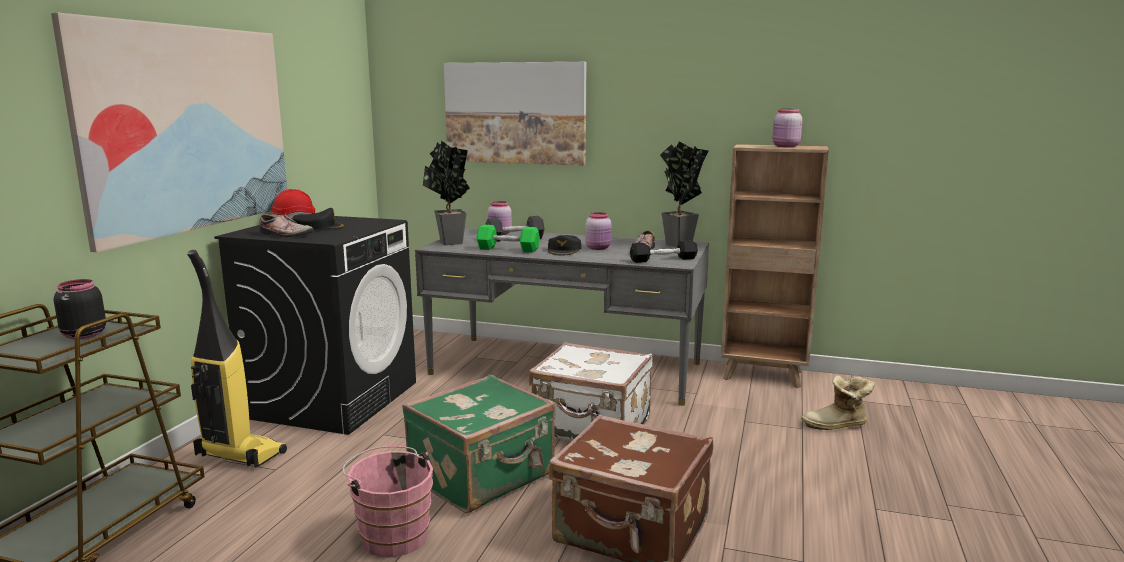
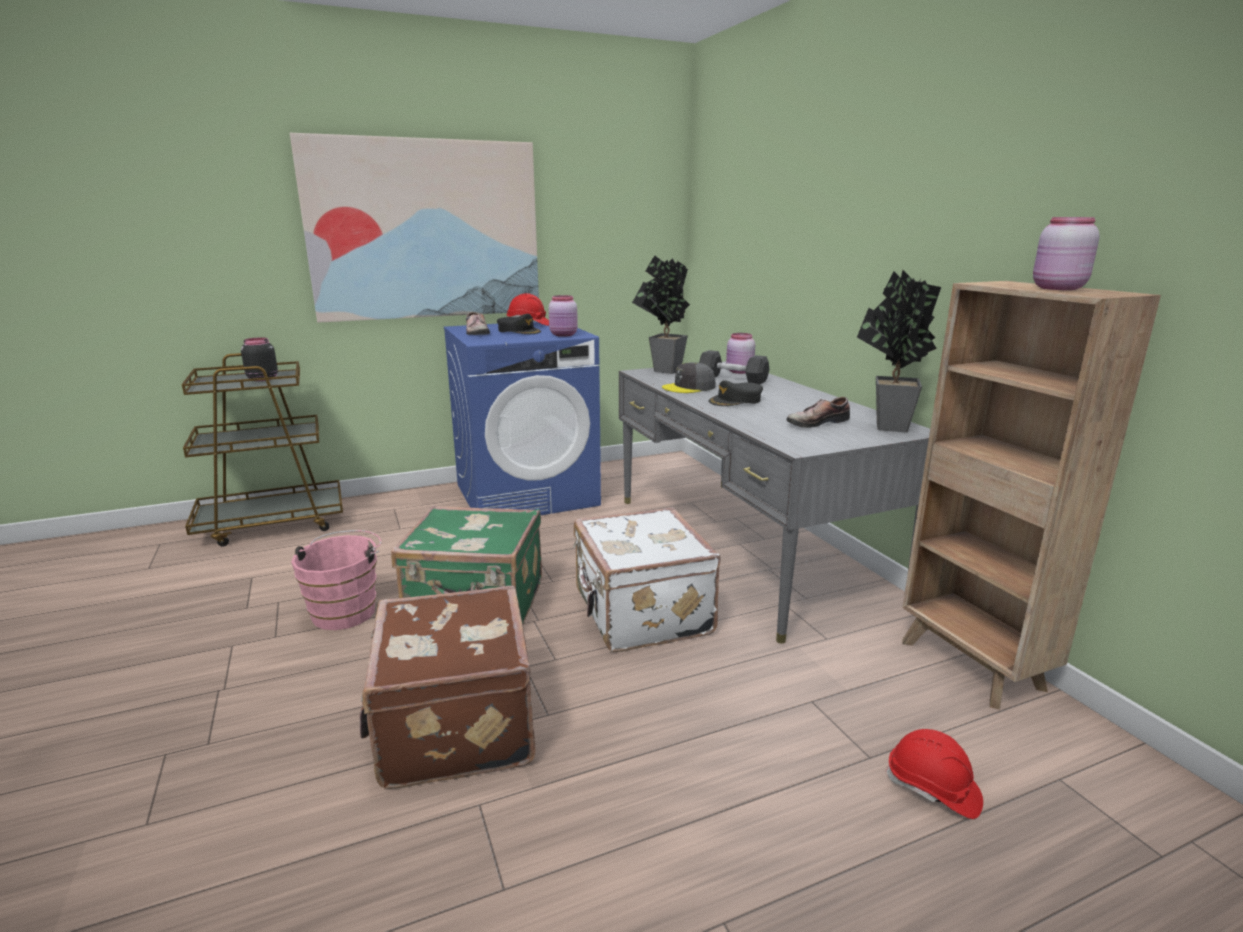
camera: 50 degrees right, 5 degrees up
(239, 455) = (406, 509): vacuum cleaner -> none
(333, 399) = (527, 494): black washing machine -> blue washing machine
(508, 249) = (689, 387): green dumbbell -> grey cap
(515, 113) = (783, 226): picture -> none
(598, 248) = (780, 407): pink jar -> pink jar (564, 335)
(663, 259) = (801, 438): black dumbbell -> none
(837, 426) = (933, 789): boot -> red hard hat

